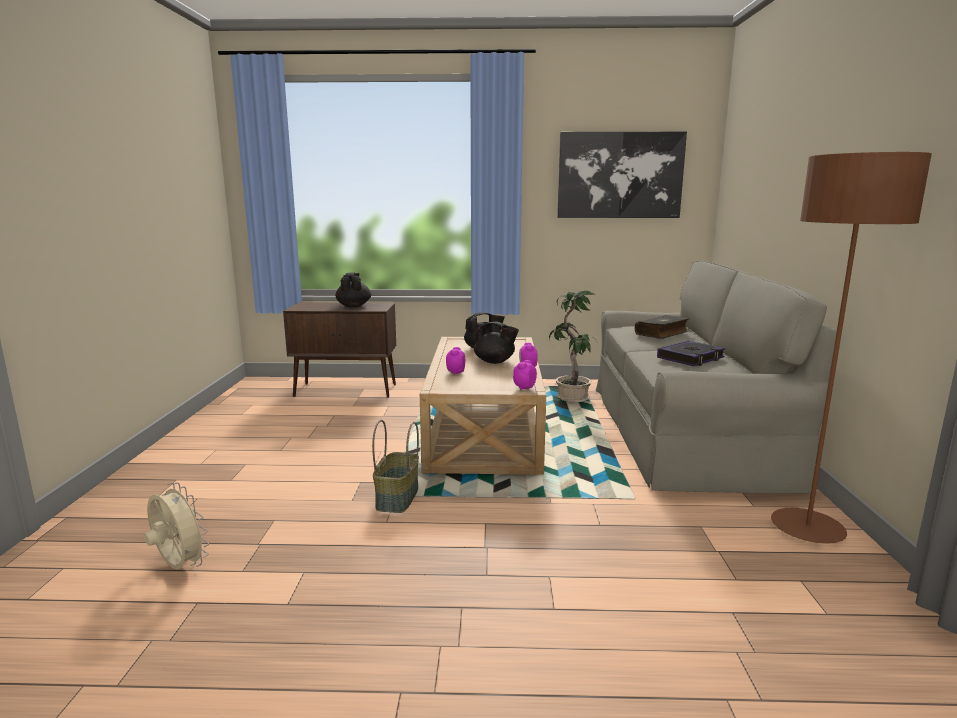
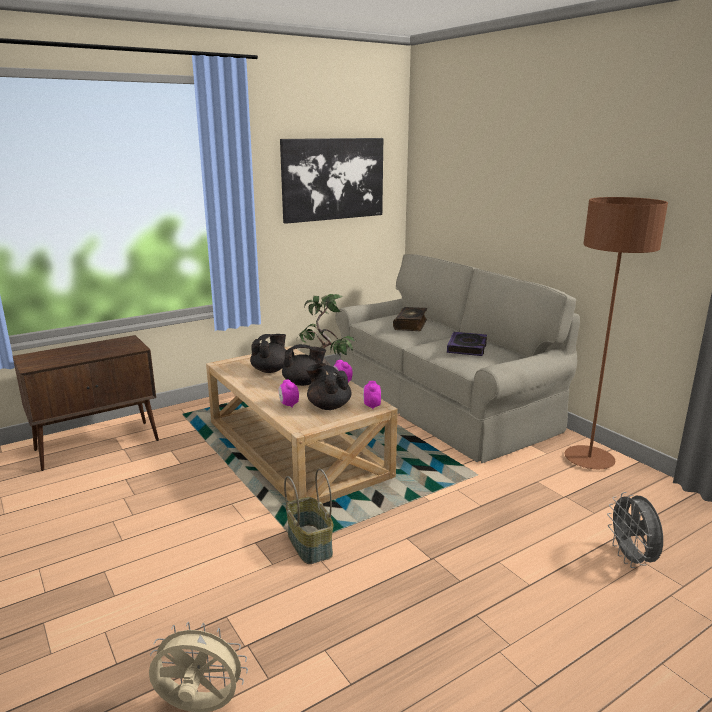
camera: 35 degrees left, 5 degrees up
(353, 306) = (97, 348): black teapot -> black teapot (328, 406)
(722, 641) = (631, 559): none -> grey fan

